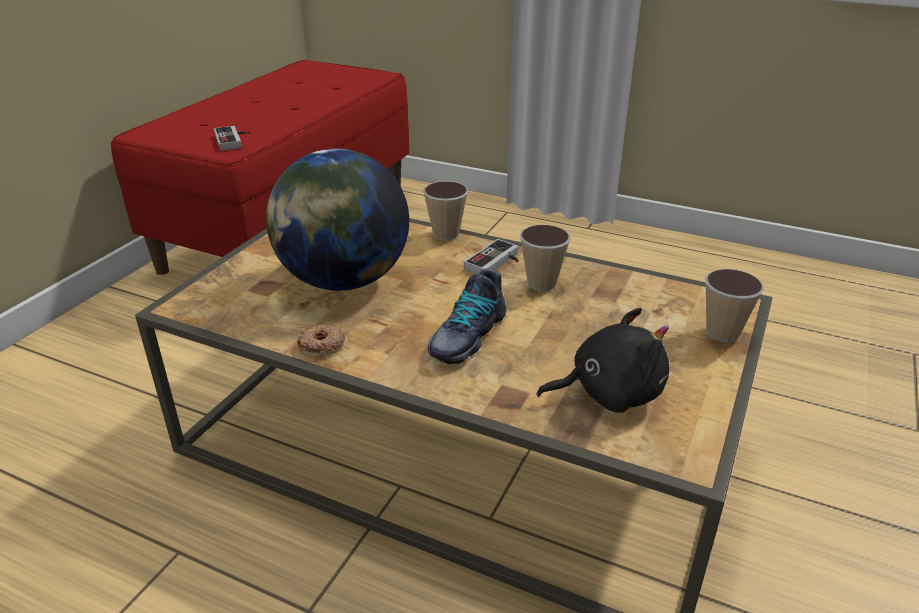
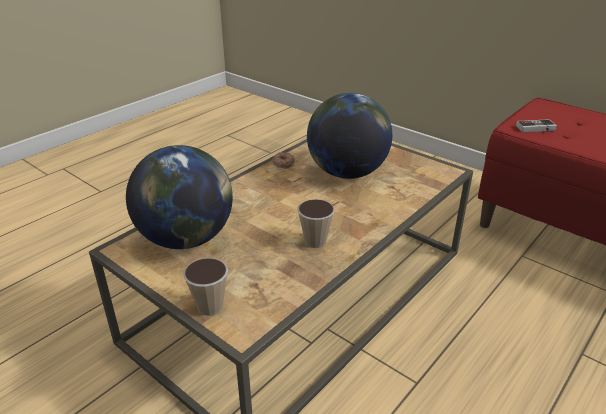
camera: 105 degrees right, 0 degrees up
(446, 234) = (401, 214): cup -> none
(466, 335) = (269, 203): shoe -> none
(496, 263) = (350, 228): game controller -> none
(609, 393) = (187, 238): black plush toy -> globe

